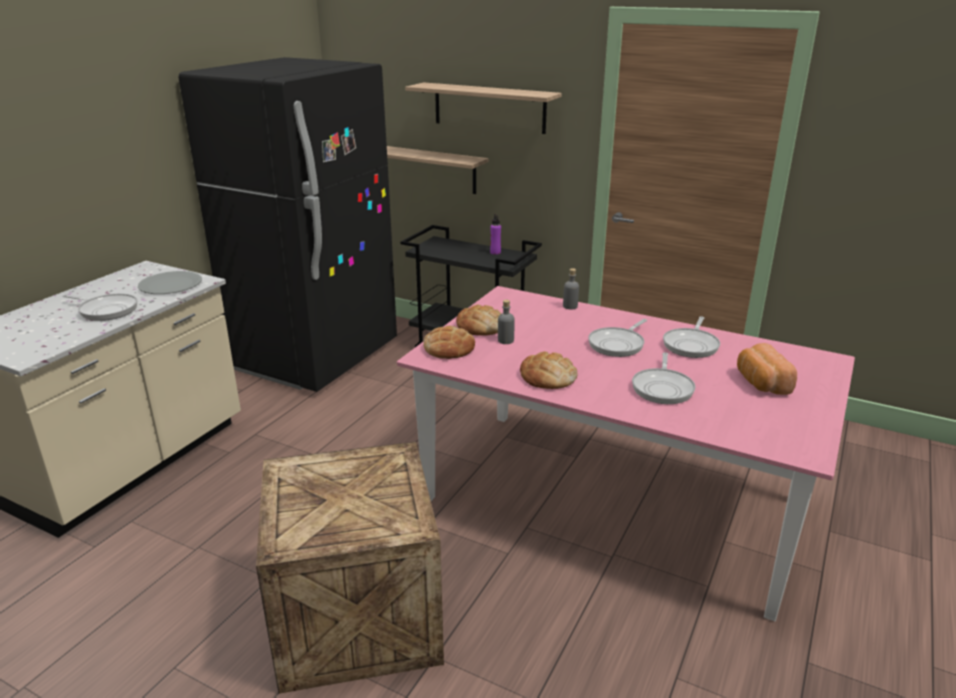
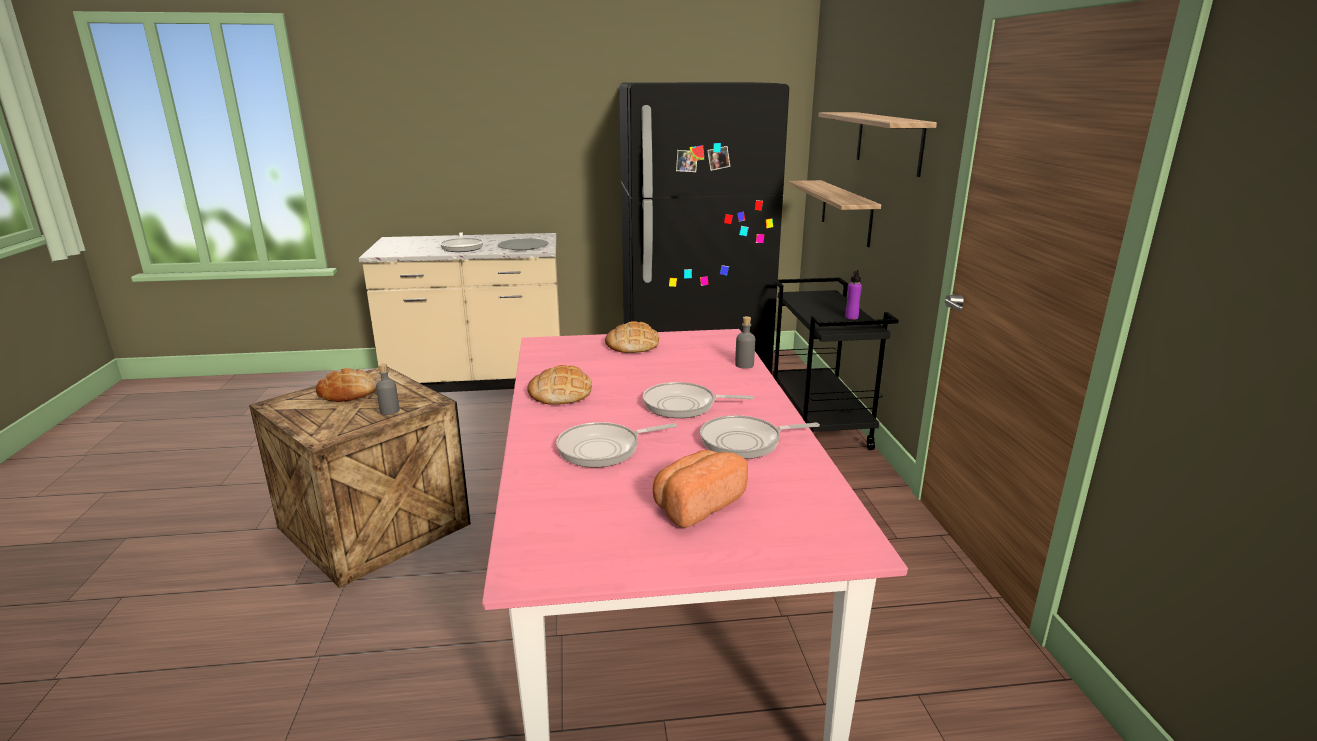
camera: 55 degrees right, 5 degrees down
(449, 348) = (568, 346): bread -> bread (348, 392)
(505, 340) = (616, 360): grey bottle -> grey bottle (389, 411)

